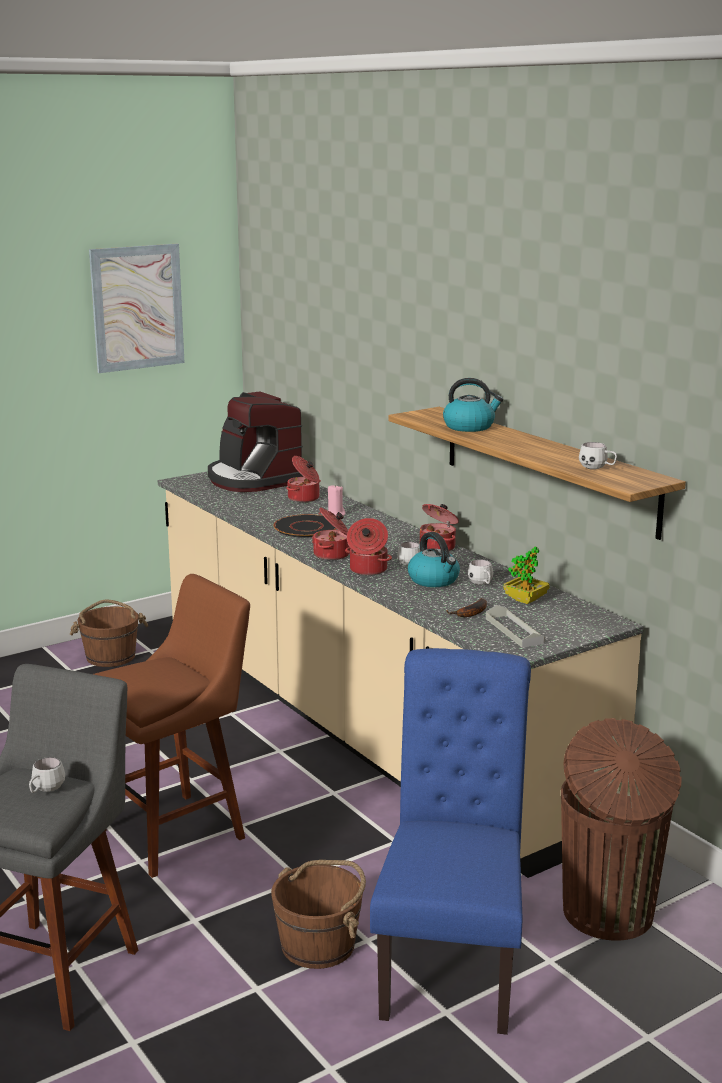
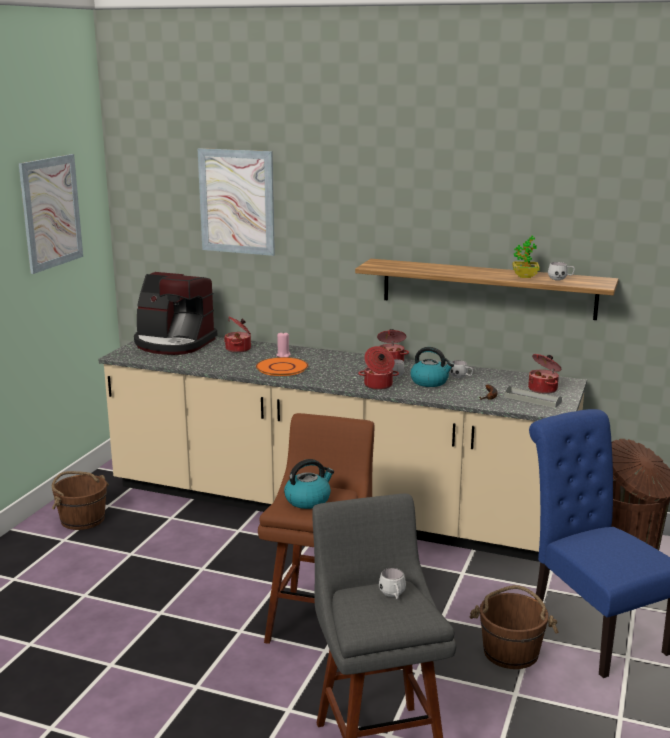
camera: 35 degrees left, 0 degrees up
(306, 528) = (282, 368): black plate -> orange plate
(331, 315) = (237, 201): none -> picture
(332, 555) = (336, 381): cooking pot -> cooking pot (543, 389)
(469, 426) = (426, 267): kettle -> kettle (308, 500)
(525, 600) = (502, 380): potted plant -> potted plant (525, 276)

